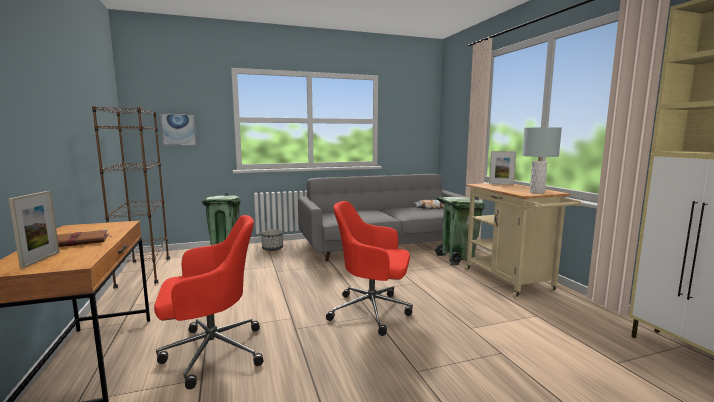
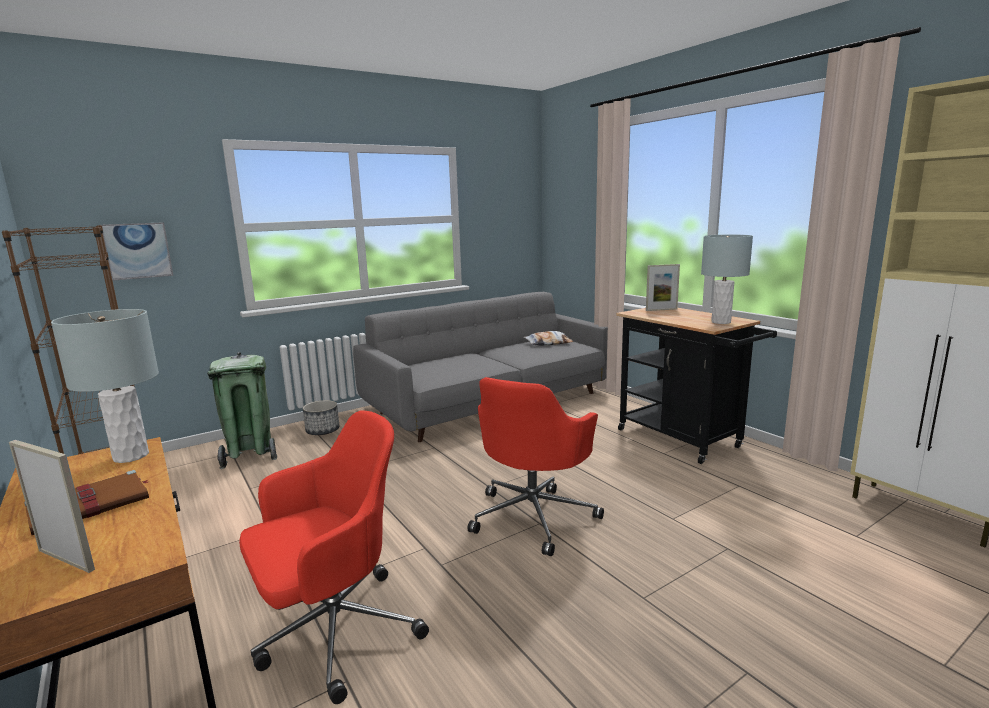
camera: 15 degrees left, 5 degrees up
(41, 260) = (66, 560): picture frame -> picture frame turned 45 degrees counterclockwise
(117, 226) = (131, 456): none -> grey table lamp
(372, 311) = (534, 515): red office chair -> red office chair turned 60 degrees counterclockwise
(457, 259) = (599, 413): green trash can -> none
(511, 282) = (684, 440): beige cart -> black cart

